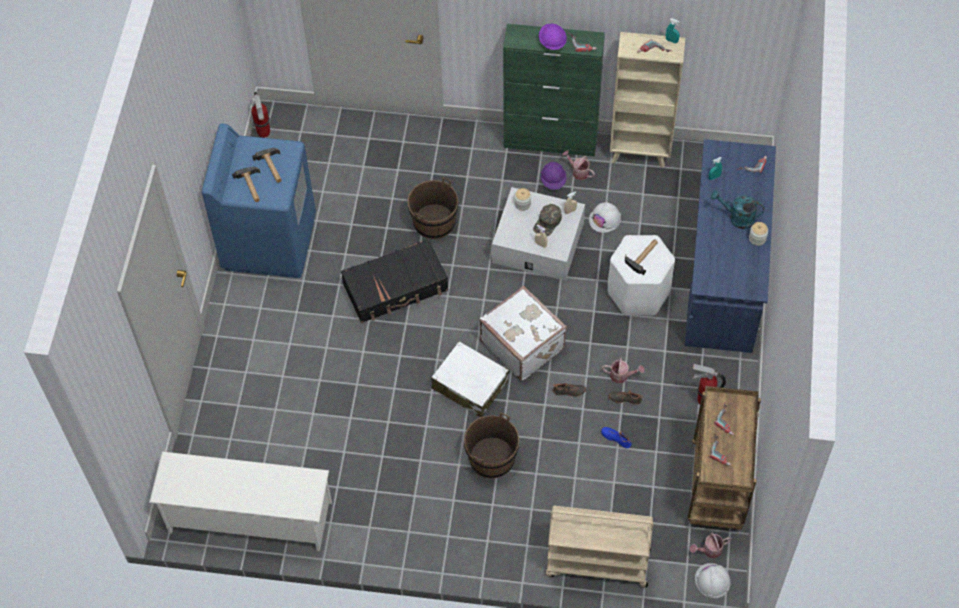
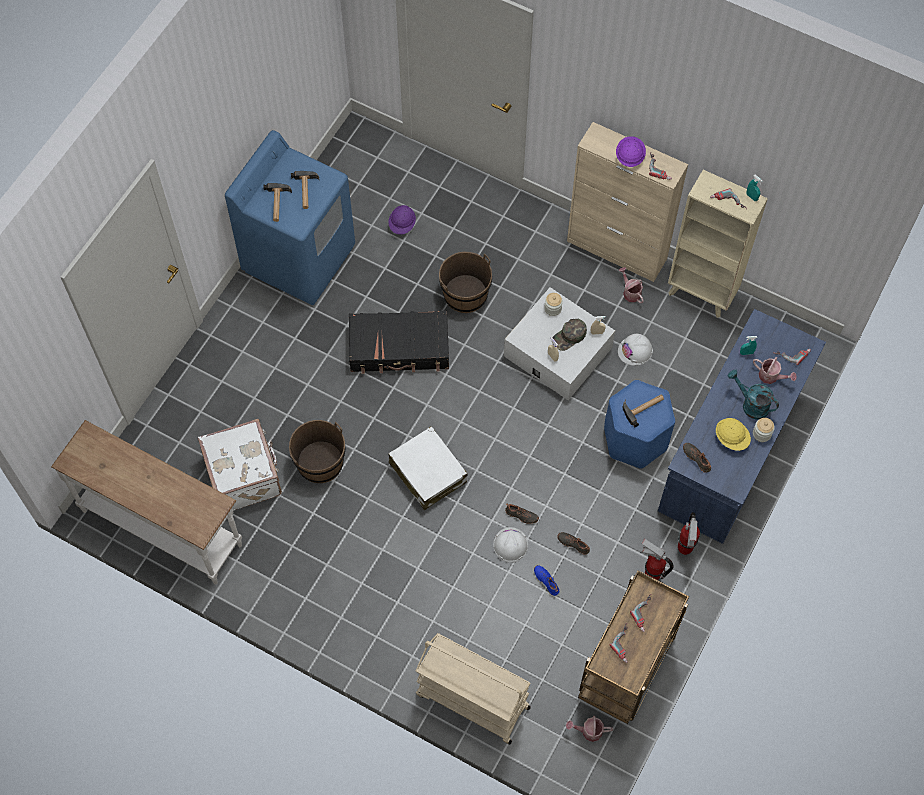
camera: 20 degrees right, 5 degrees up
(249, 517) = (163, 526): white shoe rack -> white console table
(264, 133) = (341, 147): fire extinguisher -> fire extinguisher (684, 549)
(491, 458) = (416, 555): brown bucket -> brown bucket (320, 462)
(523, 344) = (497, 450): white suitcase -> white suitcase (244, 475)
(551, 140) = (617, 250): green cabinet -> beige cabinet
(553, 181) = (601, 293): purple hard hat -> purple hard hat (402, 225)
(622, 375) = (580, 519): watering can -> watering can (771, 376)
(638, 292) = (635, 439): white stool -> blue stool
(712, 277) = (697, 458): none -> black shoe
(712, 580) = (577, 763): white hard hat -> white hard hat (510, 545)
(734, 251) = (731, 438): none -> yellow hard hat

